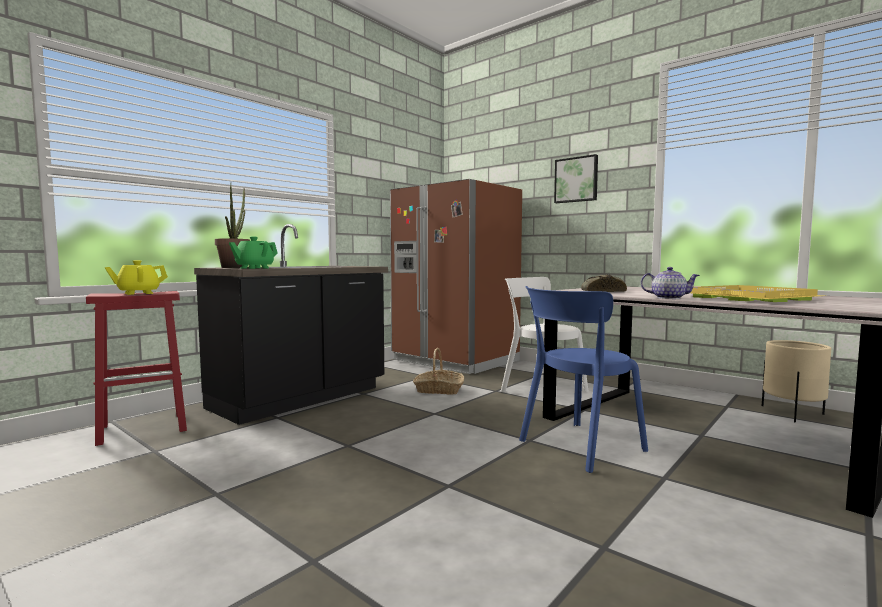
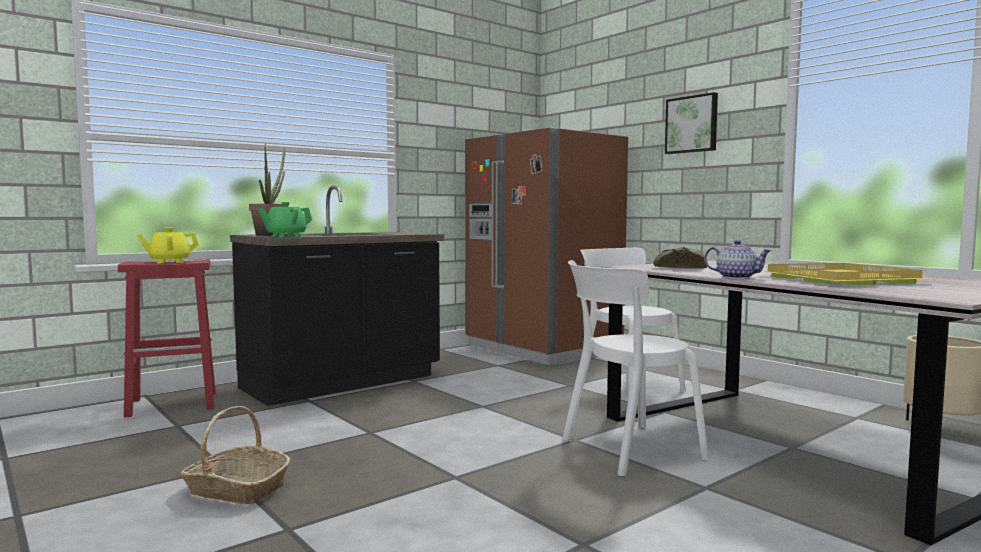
camera: 10 degrees right, 0 degrees up
(438, 390) = (502, 381): basket -> basket (236, 489)
(577, 447) = (626, 450): blue chair -> white chair

